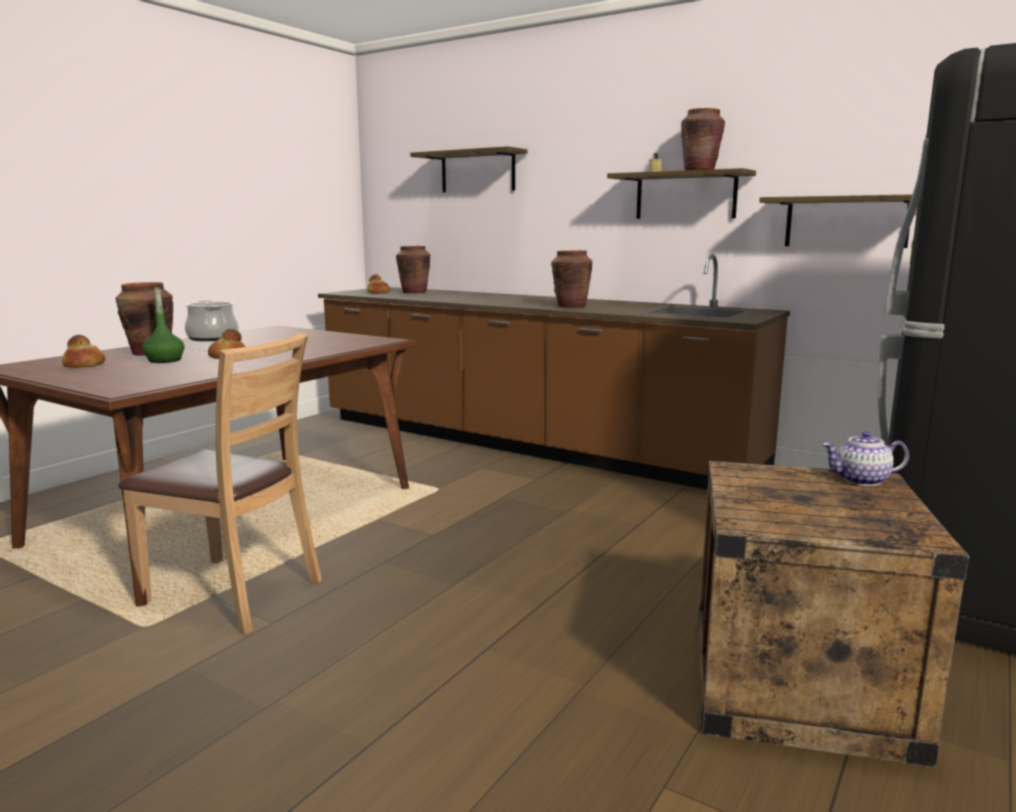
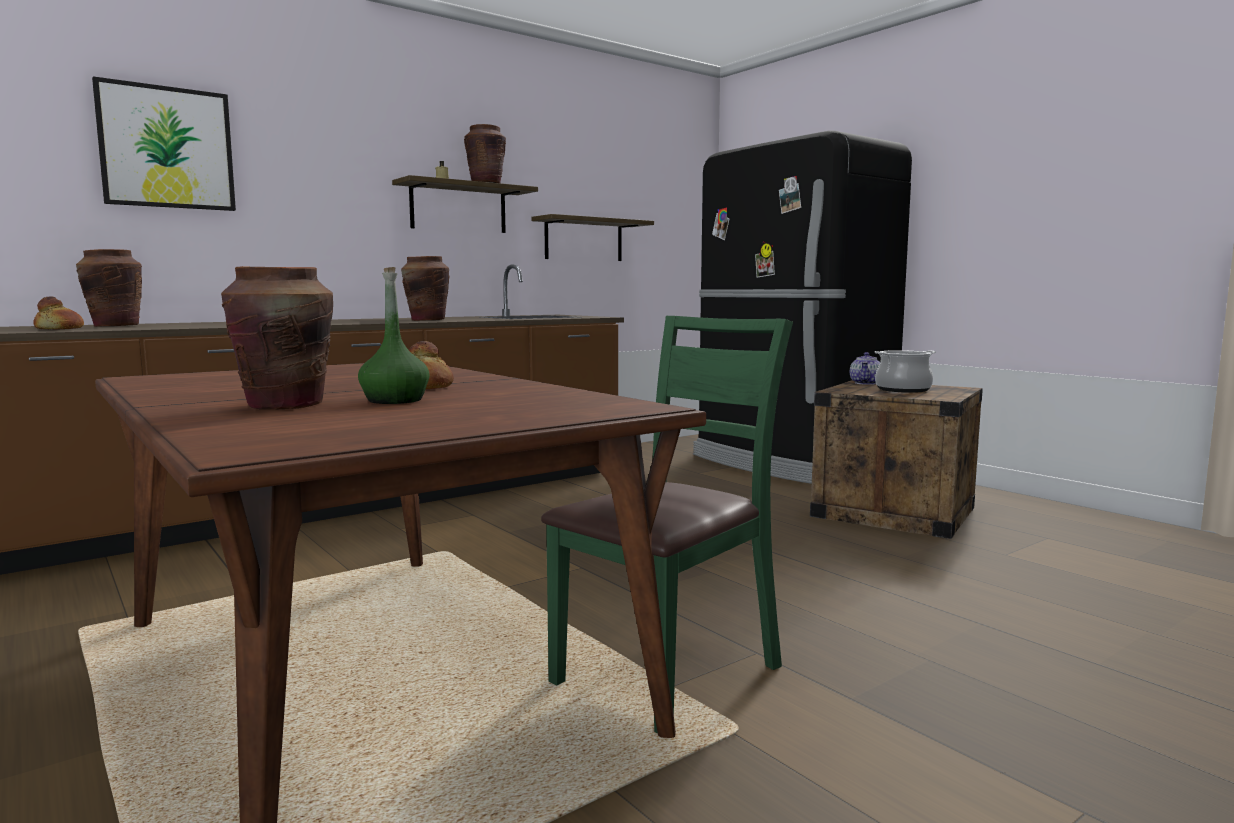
camera: 70 degrees left, 5 degrees down
(85, 365) = (355, 421): bread -> none
(212, 338) = (178, 391): cooking pot -> cooking pot (903, 389)
(233, 594) = (668, 673): brown chair -> green chair
(478, 172) = (167, 148): shelf -> picture

